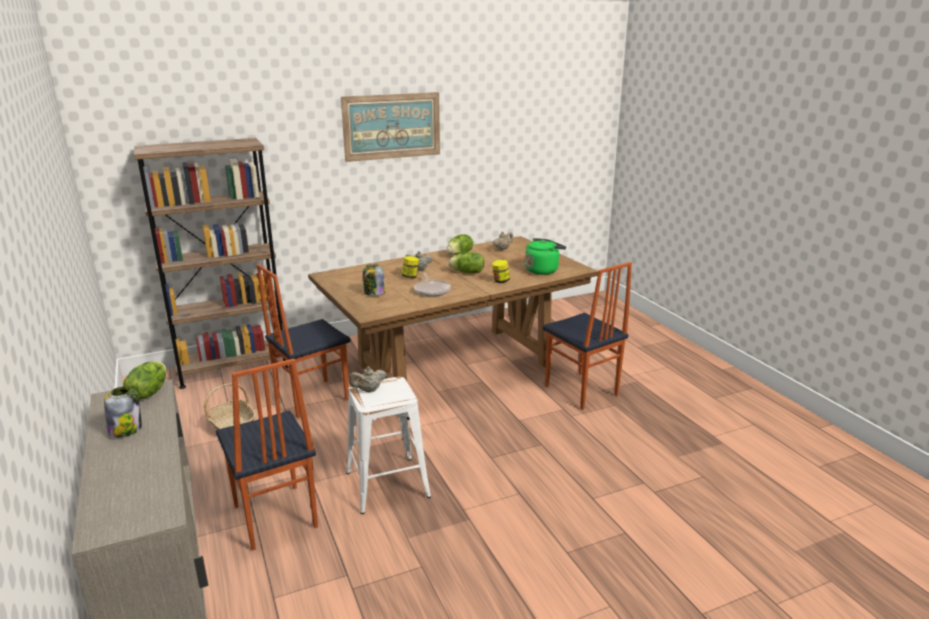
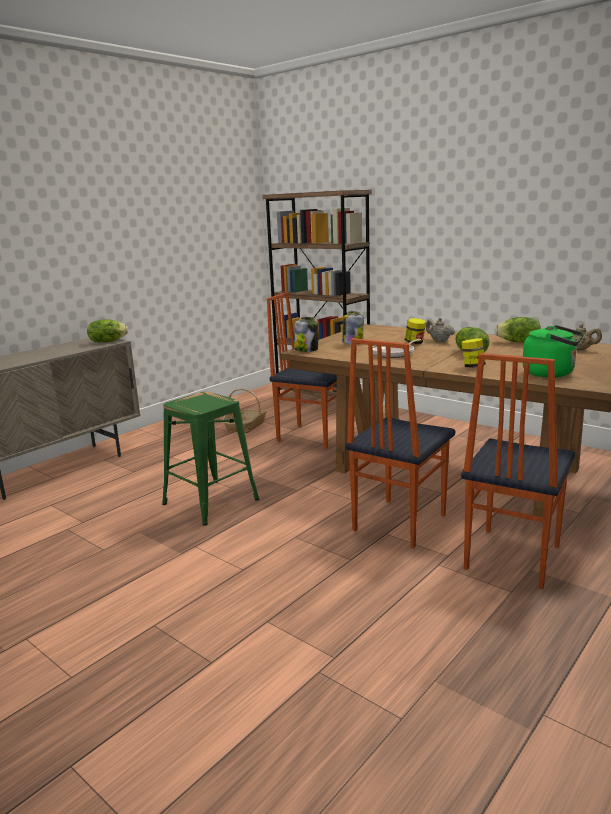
camera: 65 degrees right, 5 degrees down
(126, 429) = (56, 349): jar -> jar (306, 349)
(274, 517) = (140, 476): chair -> chair (397, 522)
(368, 390) = (201, 397): beige teapot -> none
(387, 485) = (210, 502): white stool -> green stool
(392, 126) = (504, 180): picture -> none

